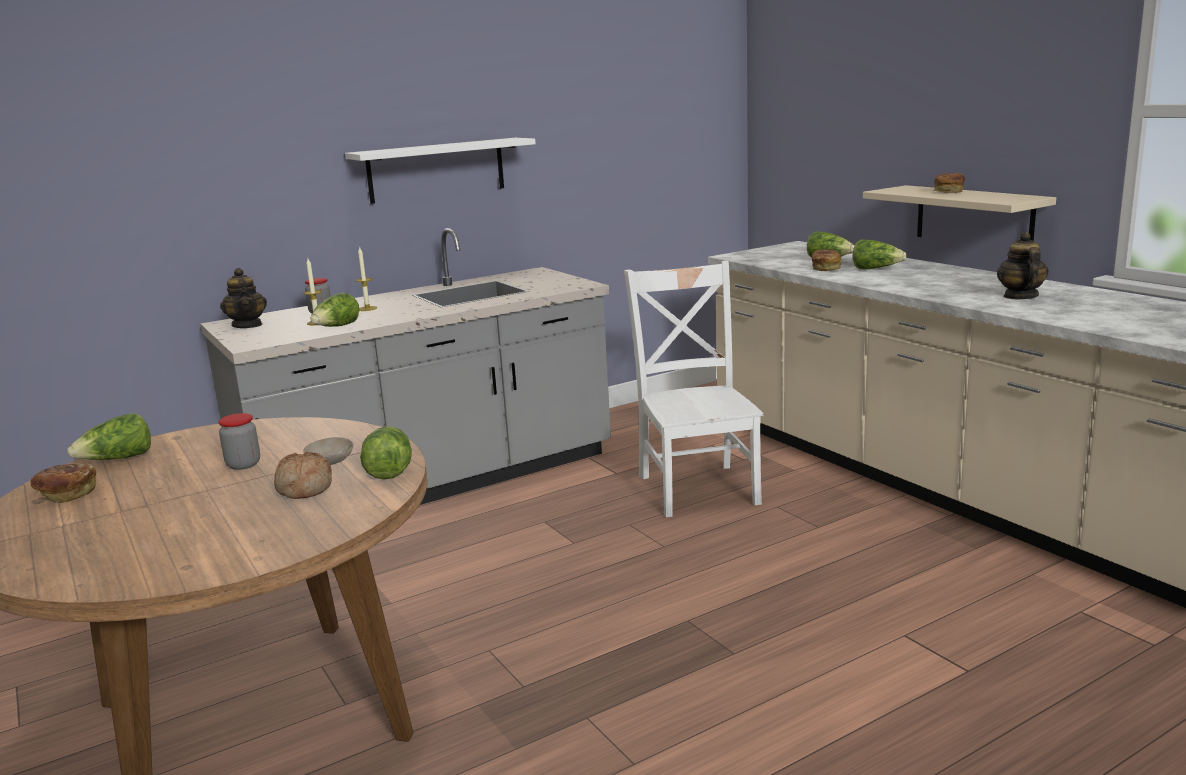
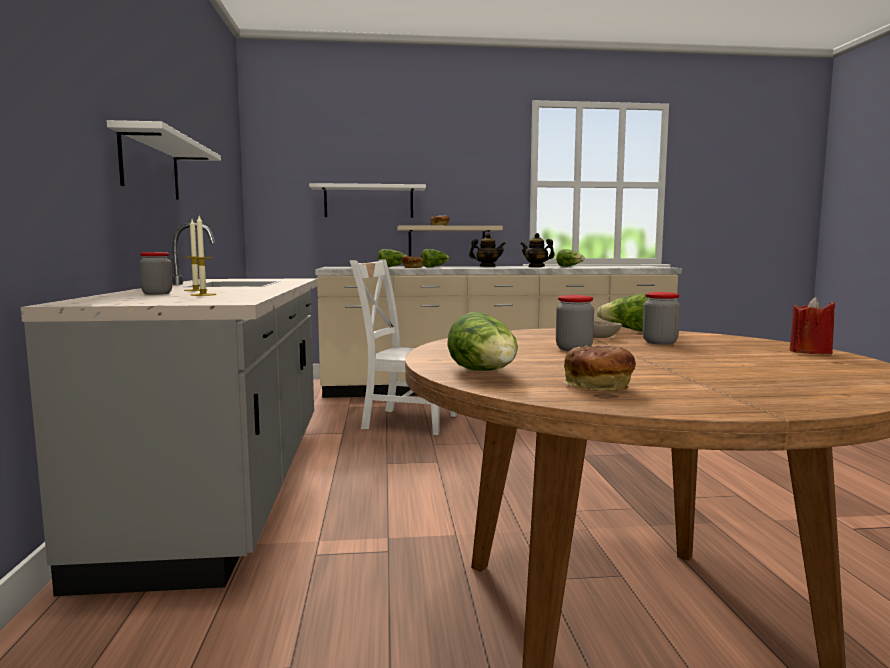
camera: 65 degrees left, 10 degrees down
(247, 325) = (122, 301): teapot -> teapot (487, 266)
(254, 554) = (810, 352): none -> red candle
(303, 488) = (659, 342): bread -> jar
(336, 327) = (249, 293): lettuce -> lettuce (570, 266)
(872, 143) = (369, 202): none -> white shelf

